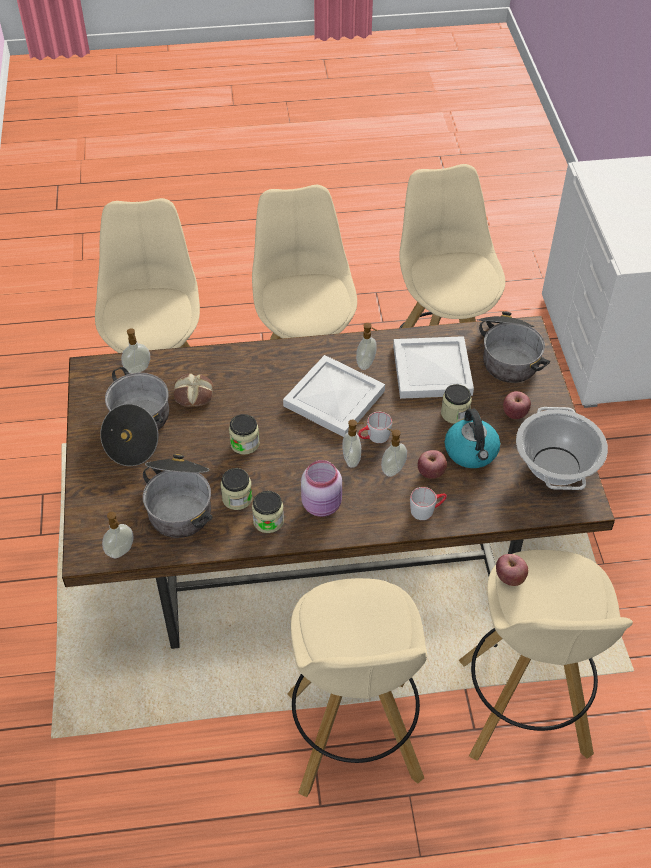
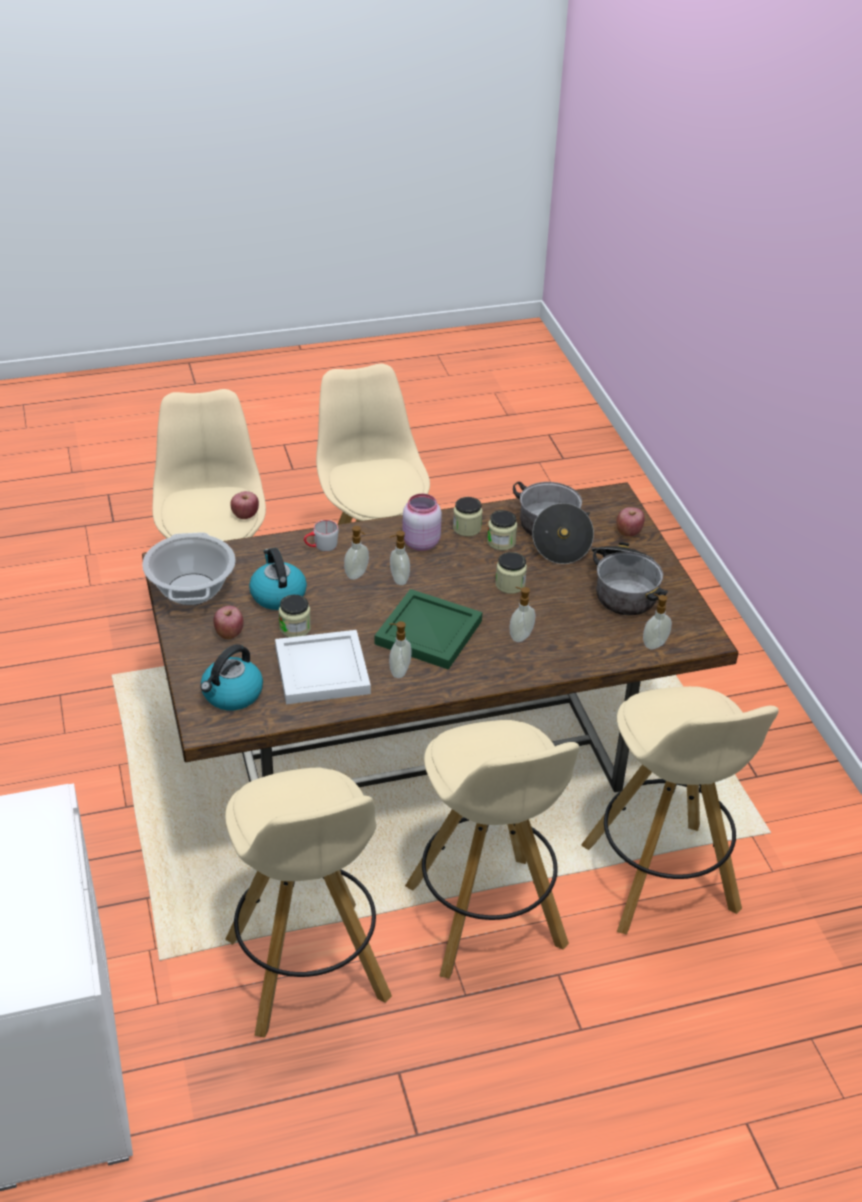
camera: 170 degrees right, 10 degrees down
(121, 551) = (587, 499): soap dispenser -> soap dispenser (520, 636)
(193, 395) = (582, 624): bread -> none
(336, 398) = (426, 633): white tray -> green tray
(374, 437) = (379, 600): grey mug -> none
(431, 473) = (318, 574): apple -> apple (628, 532)
(507, 355) = (232, 694): cooking pot -> kettle

